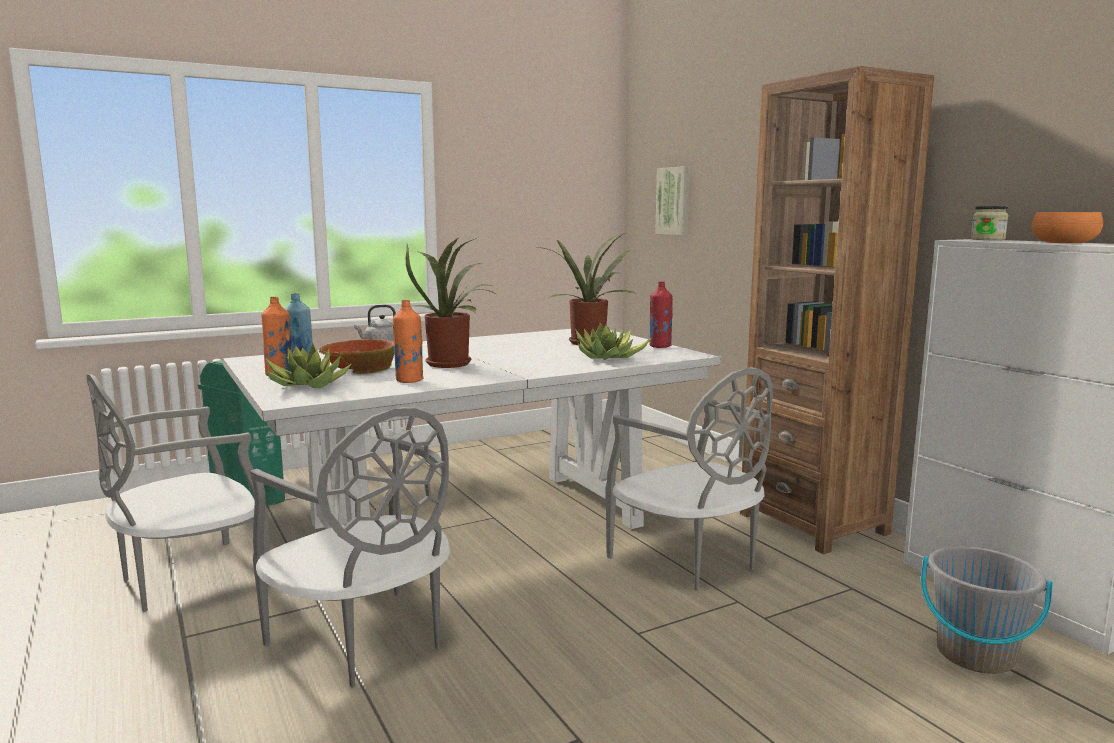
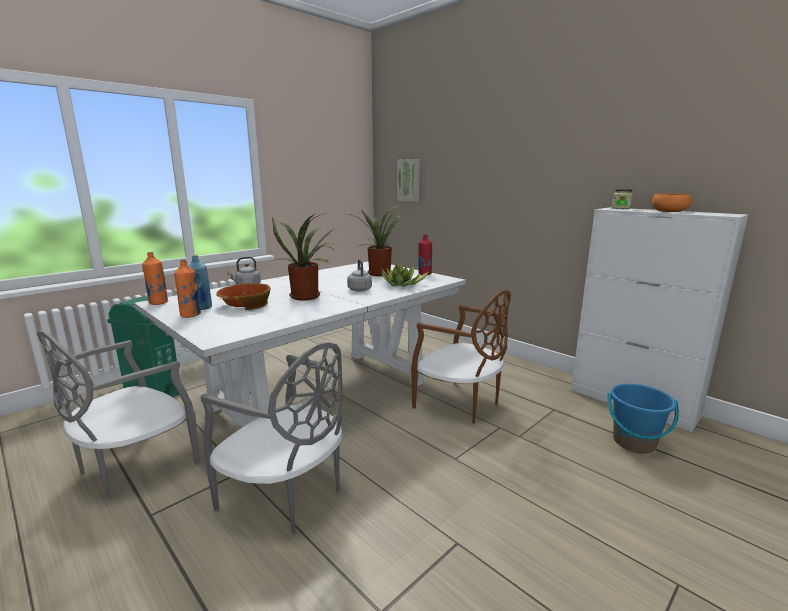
camera: 15 degrees left, 5 degrees up
(308, 385) = (219, 323): potted plant -> none
(409, 380) = (290, 313): orange bottle -> orange bottle (158, 303)
(536, 360) = (359, 289): none -> grey kettle
(689, 561) = (460, 404): grey chair -> brown chair
(813, 523) = (514, 370): brown bookcase -> none
(975, 655) = (634, 442): grey bucket -> blue bucket

